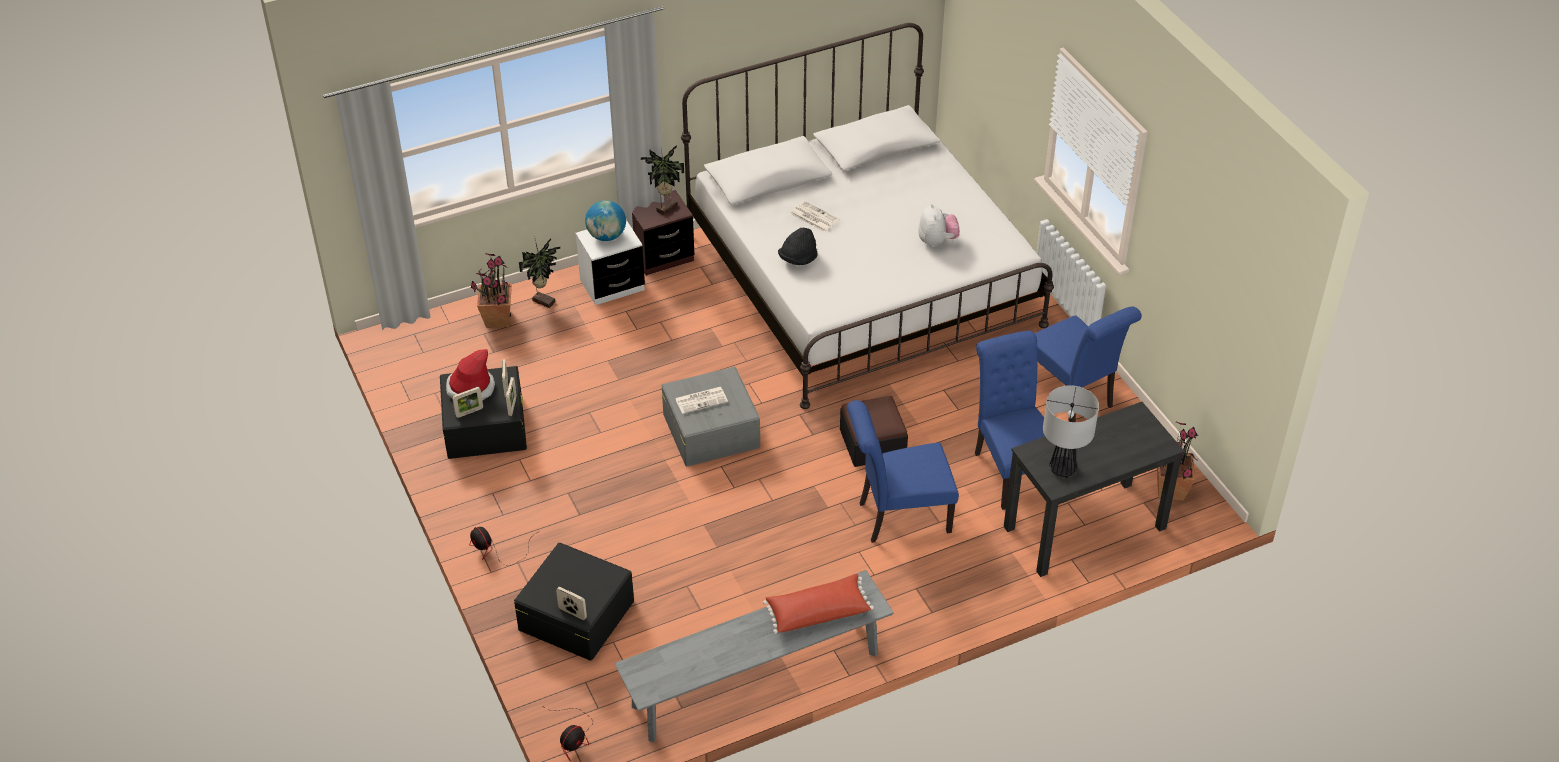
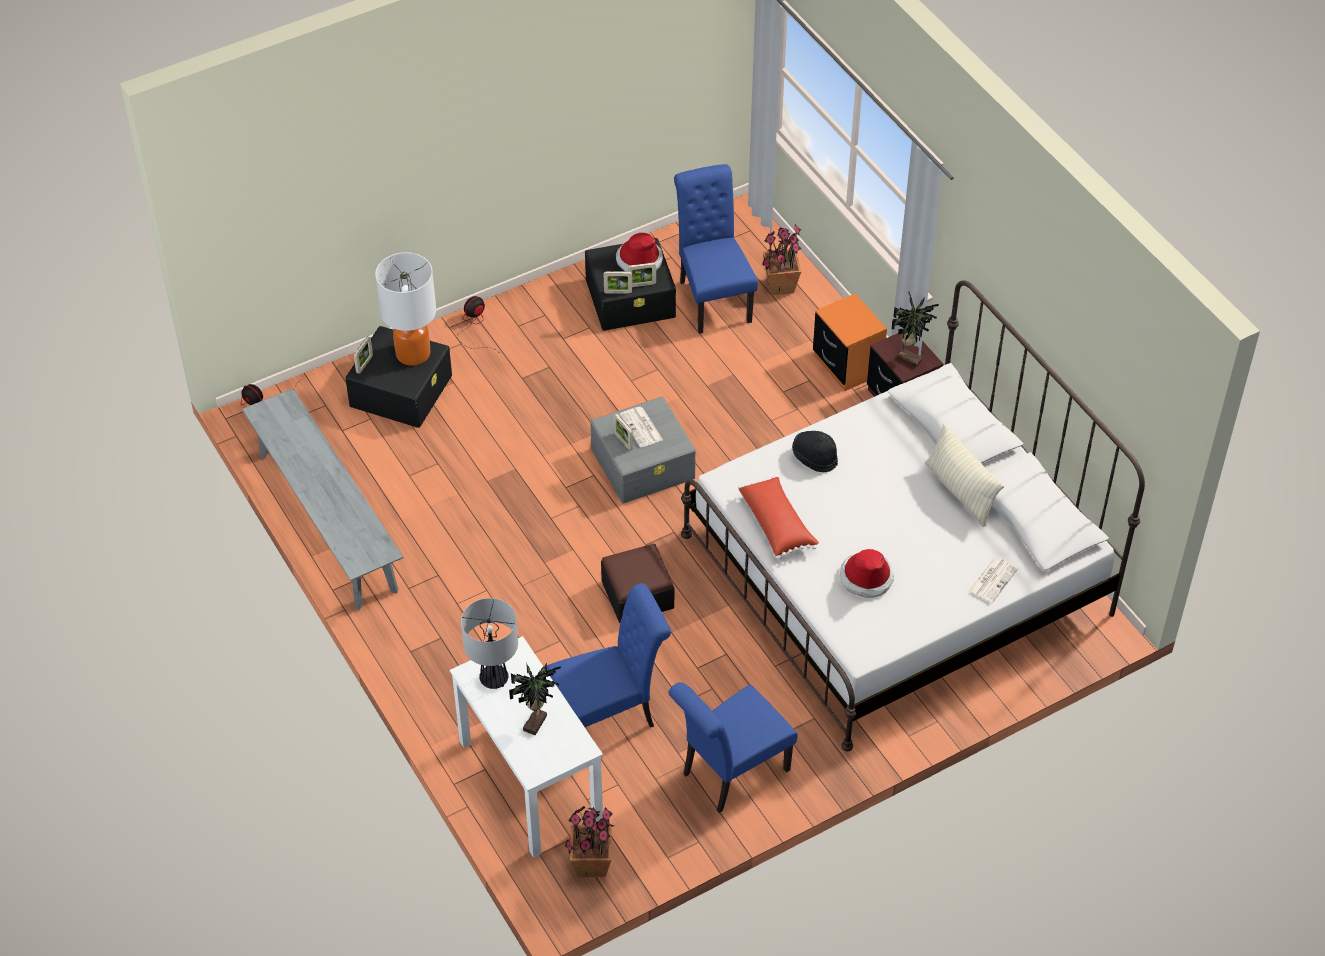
camera: 85 degrees right, 5 degrees up
(469, 412) = (607, 264): picture frame -> picture frame (623, 441)
(544, 300) = (814, 316): potted plant -> potted plant (537, 723)
(564, 571) = (413, 353): none -> table lamp
(607, 236) = (854, 317): globe -> none
(612, 285) = (847, 365): white nightstand -> orange nightstand
(813, 217) = (888, 467): newspaper -> newspaper (992, 580)
(817, 611) = (350, 523): red pillow -> red pillow (777, 524)
(846, 180) = (960, 492): none -> beige pillow
(898, 517) = (534, 620): blue chair -> blue chair (712, 298)
(937, 241) = (866, 577): plush toy -> hat
(1084, 528) = (530, 781): black desk -> white desk

